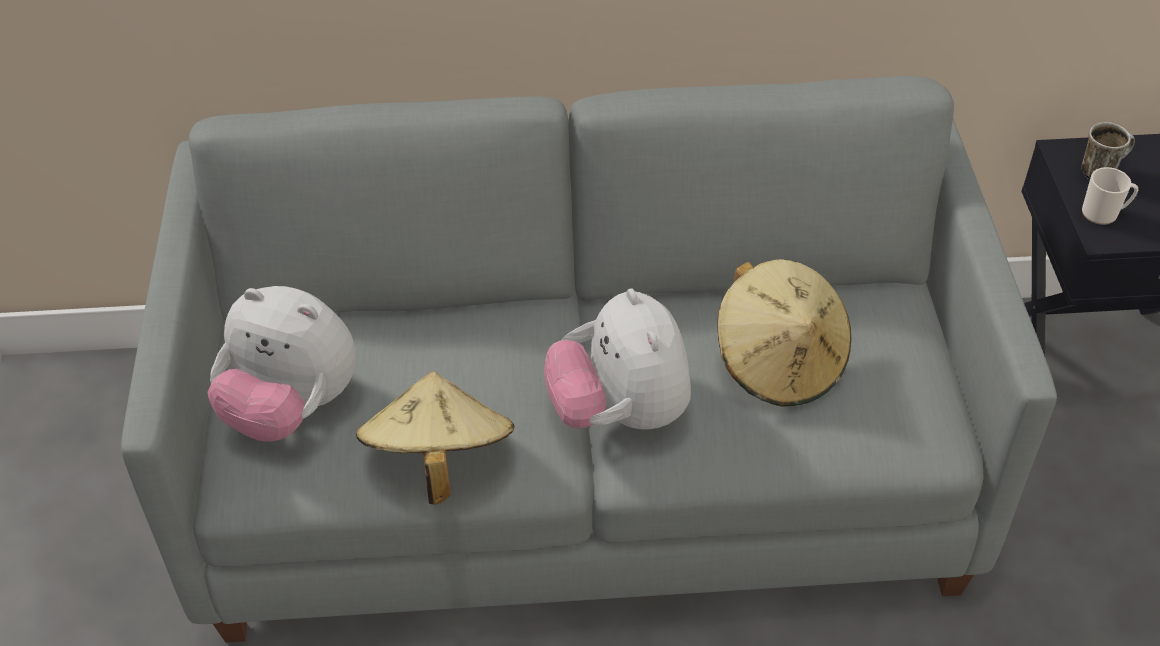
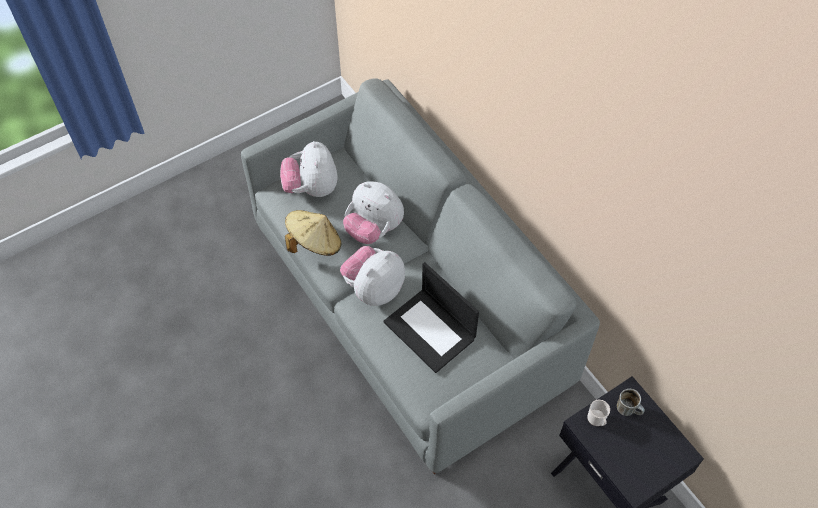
camera: 60 degrees right, 10 degrees up
(478, 351) = (374, 228): none -> plush toy
(780, 362) = (431, 330): beige hat -> laptop

